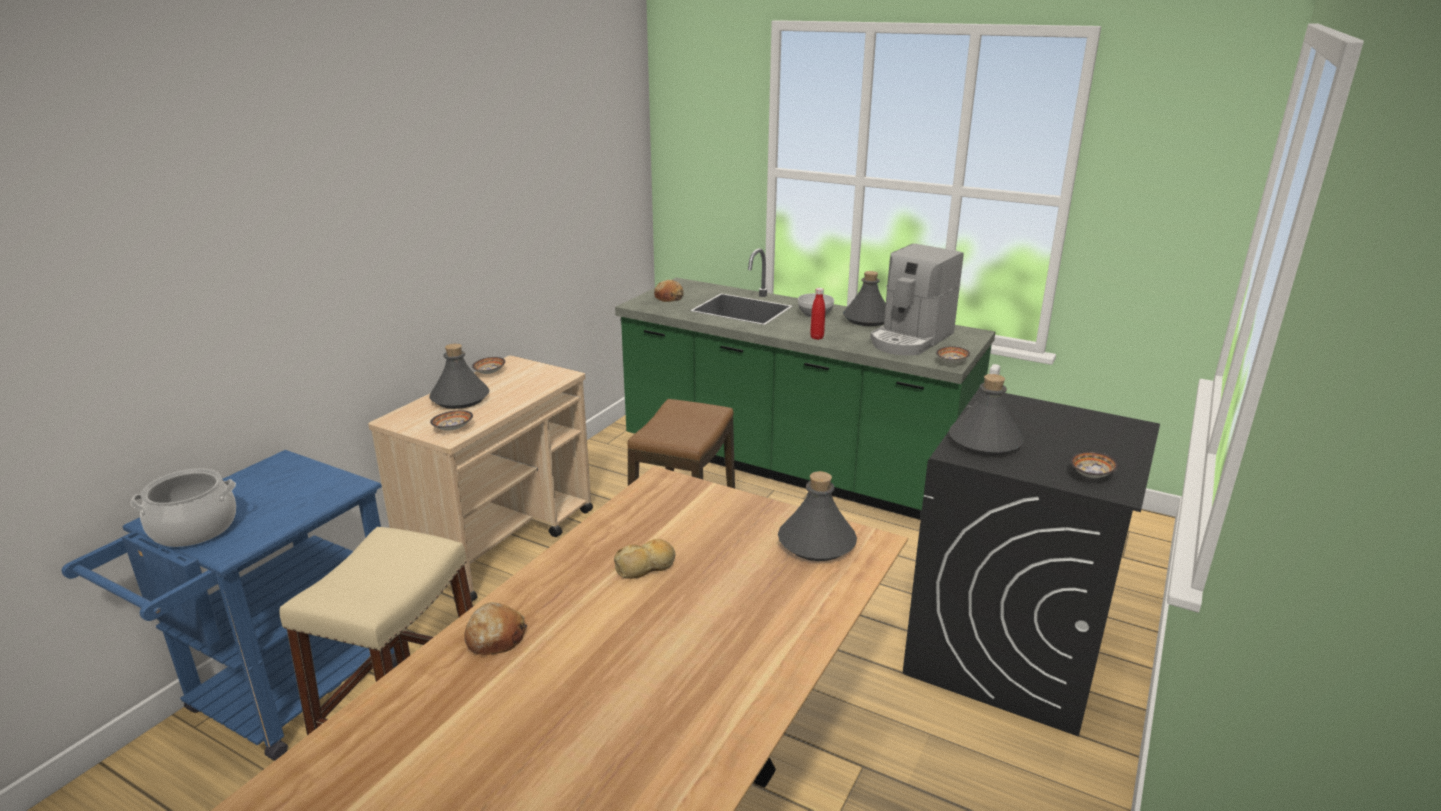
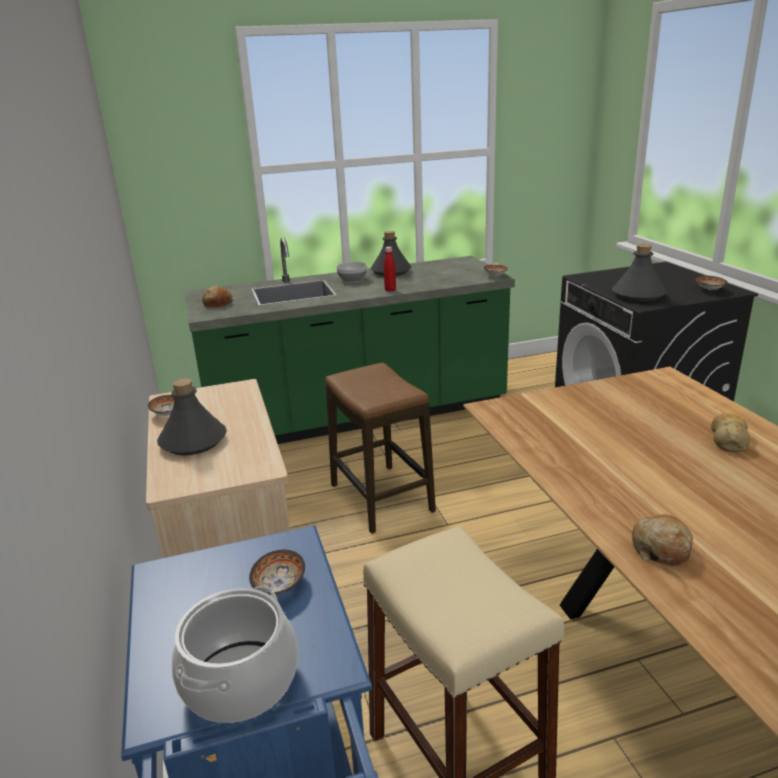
camera: 45 degrees left, 0 degrees up
(452, 429) = (248, 463): bowl -> bowl (278, 586)
(646, 566) = (615, 453): bread -> bread (728, 439)
(817, 543) = (647, 391): grey bottle -> none
(910, 339) = (443, 273): coffee machine -> none

